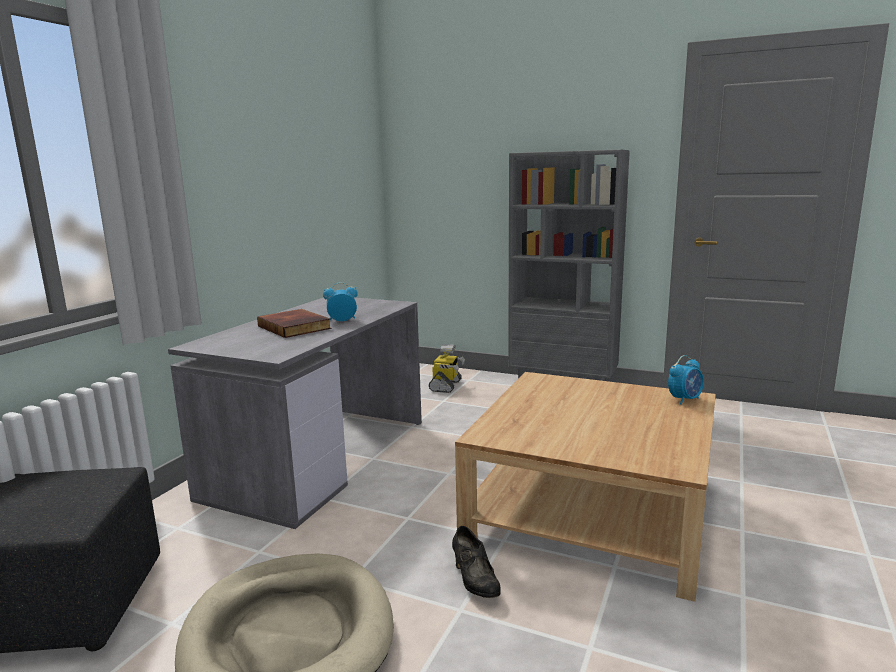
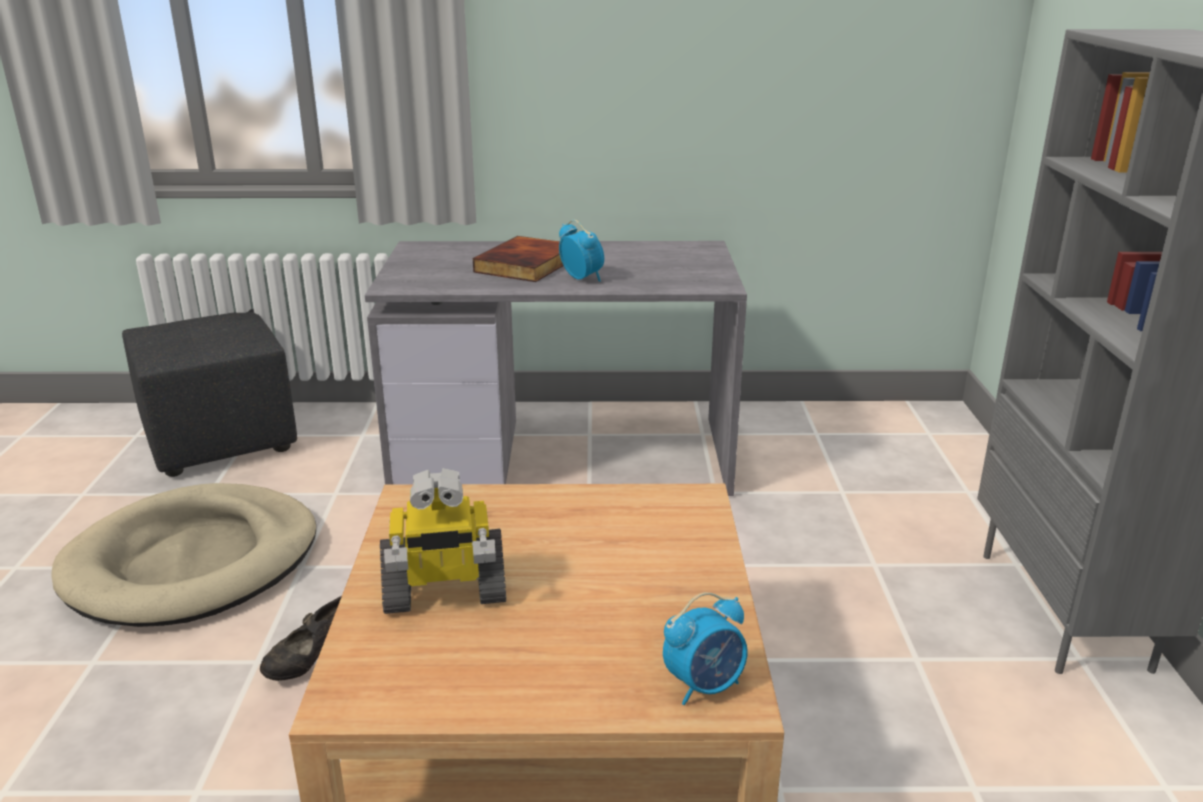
camera: 65 degrees right, 10 degrees up
(446, 386) = (910, 477): toy robot -> toy robot (444, 592)
(685, 399) = (705, 685): alarm clock -> alarm clock turned 60 degrees counterclockwise

